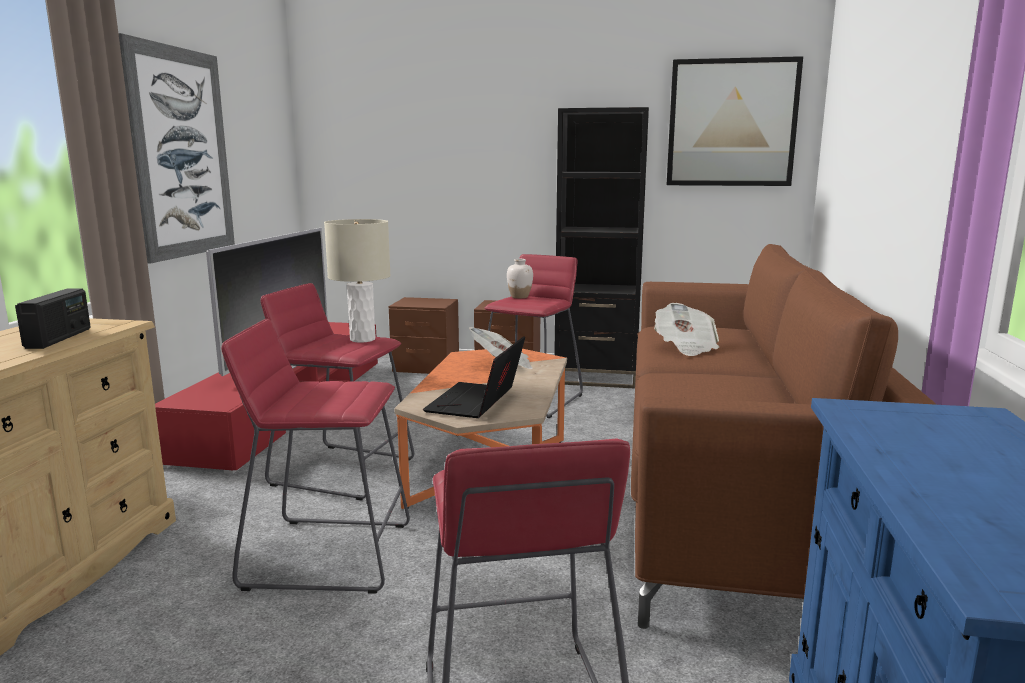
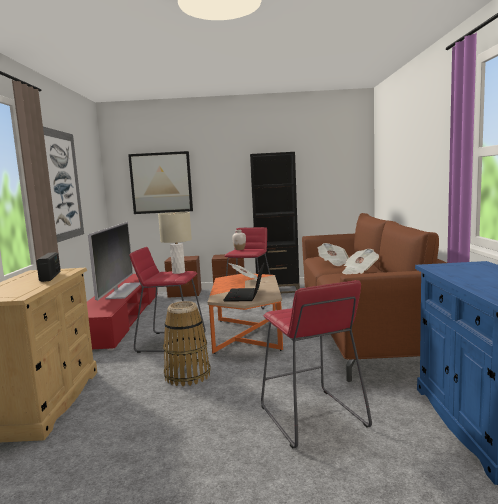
camera: 10 degrees left, 5 degrees down
(328, 554) = (187, 375): red stool -> basket
(725, 375) = (359, 271): none -> newspaper
(731, 123) = (332, 157): picture -> picture (161, 183)

